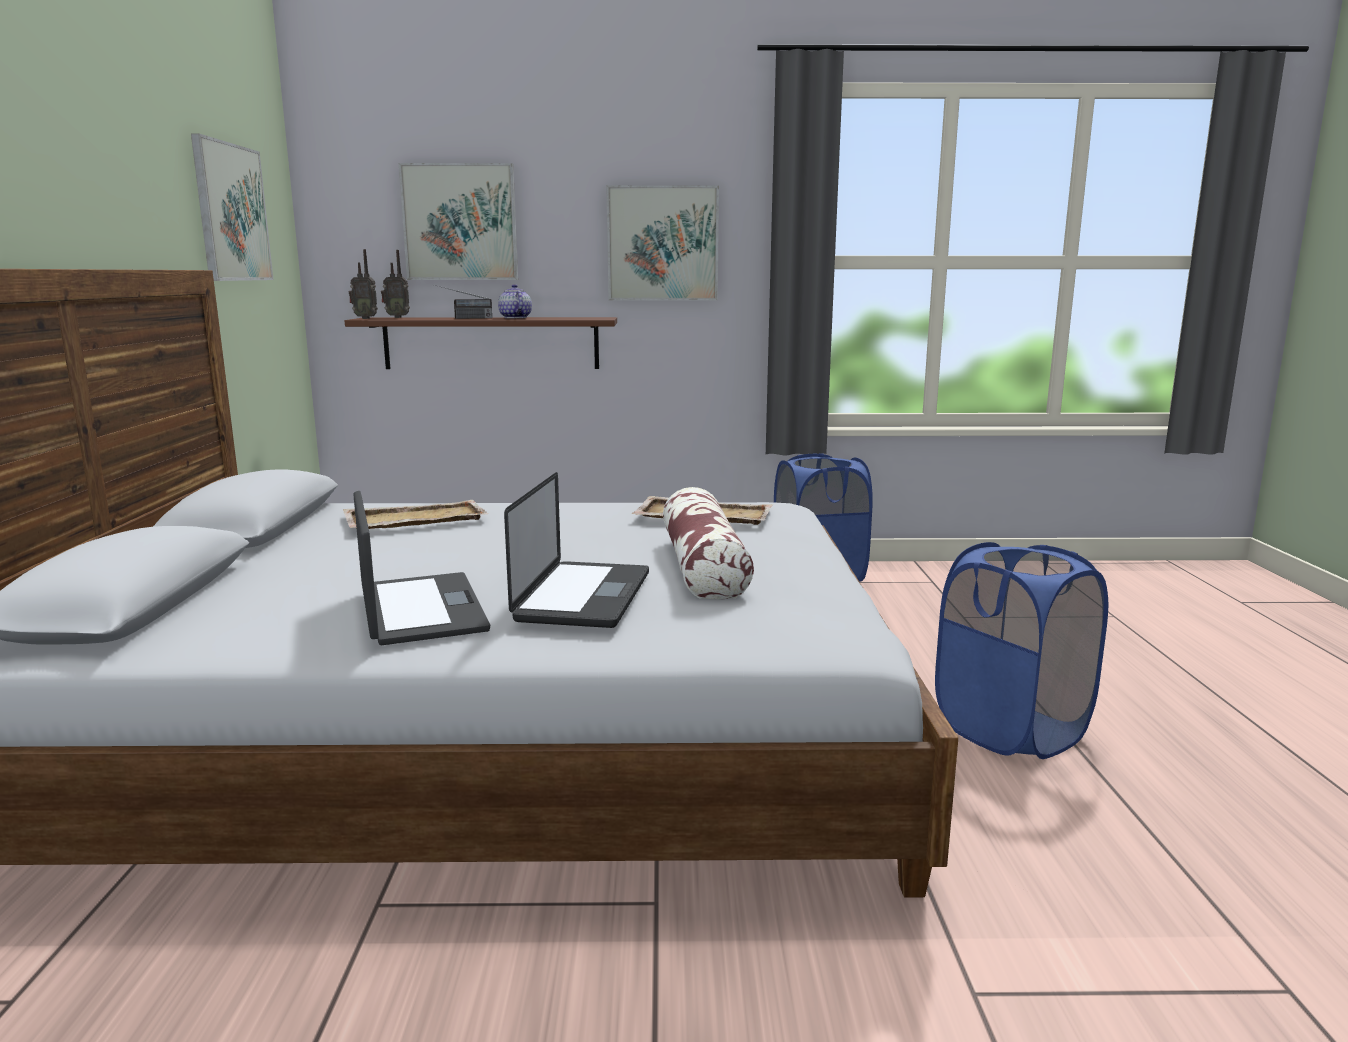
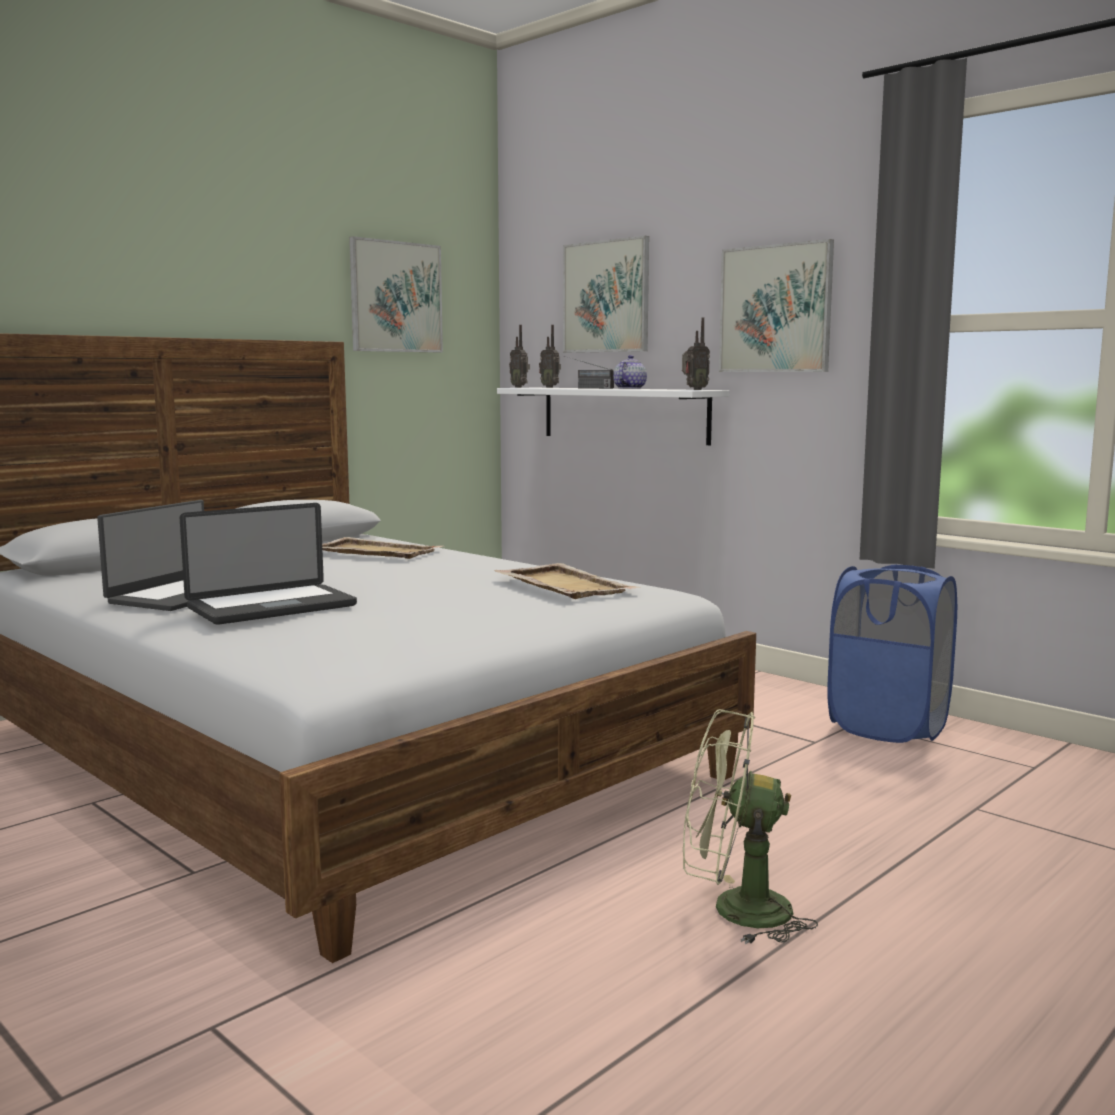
camera: 45 degrees right, 5 degrees down
(491, 343) = (623, 414): brown shelf -> white shelf
(598, 318) = (694, 389): none -> radio
(703, 567) = (417, 614): pillow -> none
(1010, 730) = (734, 910): blue laundry basket -> green fan

